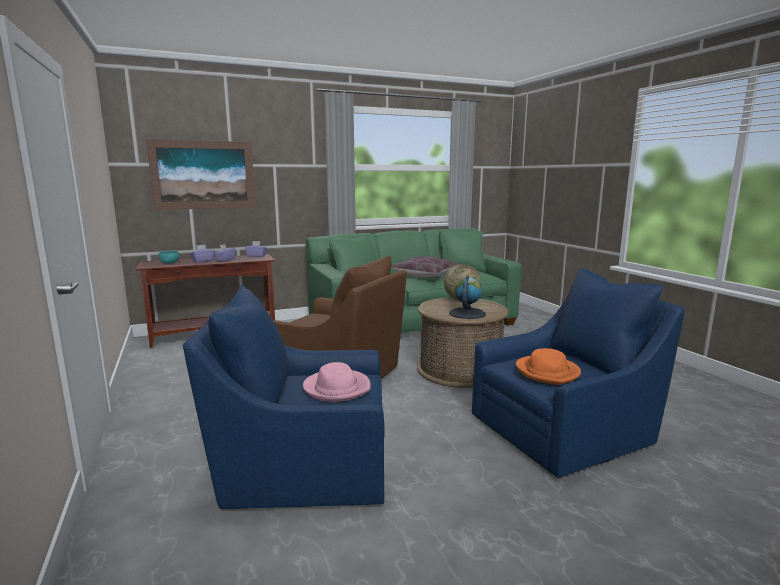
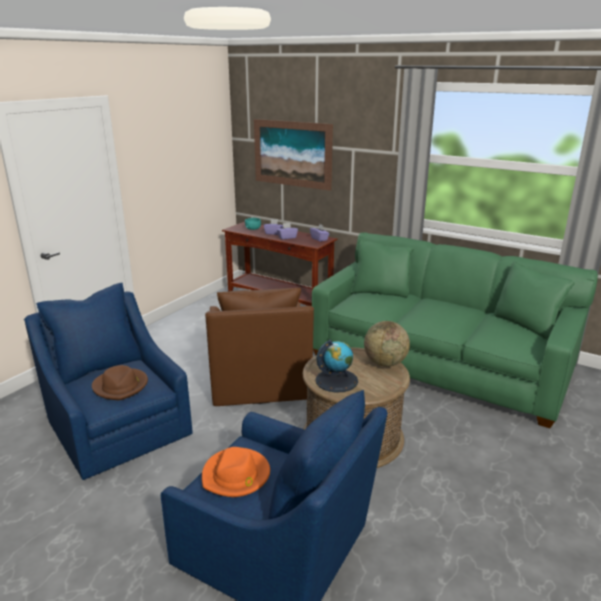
camera: 55 degrees right, 10 degrees up
(337, 388) = (121, 386): pink hat -> brown hat
(424, 275) = (447, 315): brown pillow -> none

